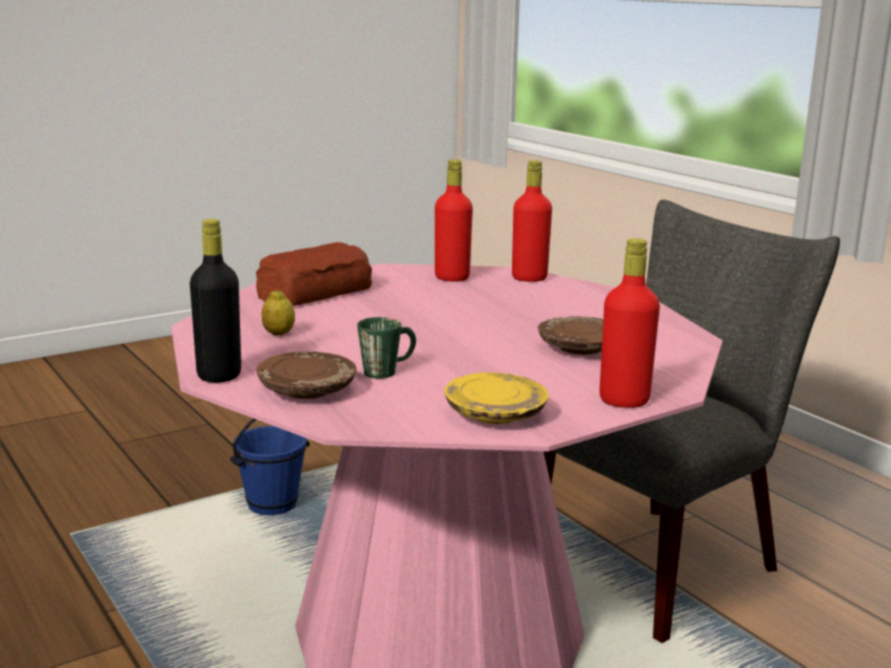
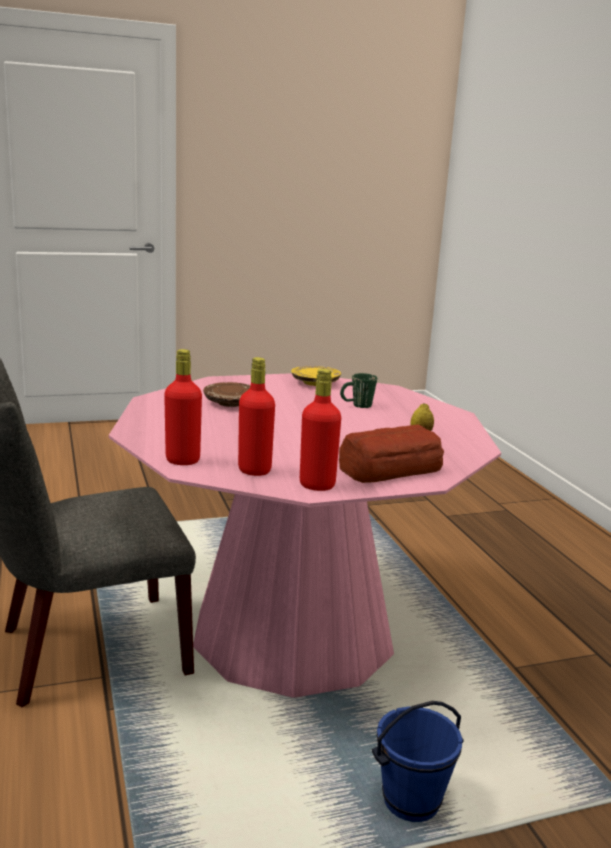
camera: 165 degrees left, 0 degrees up
(219, 375) = (454, 415): black bottle -> none
(307, 390) = (404, 402): brown plate -> none
(624, 400) = (246, 380): red bottle -> red bottle (317, 485)

